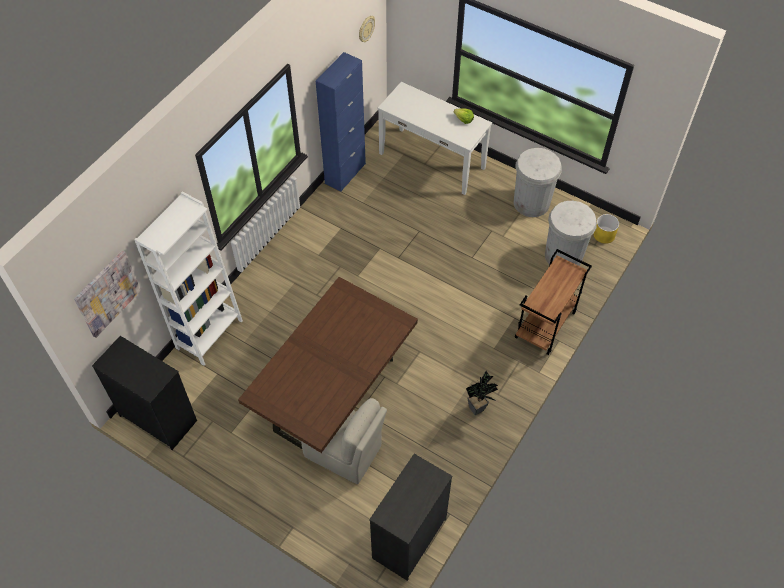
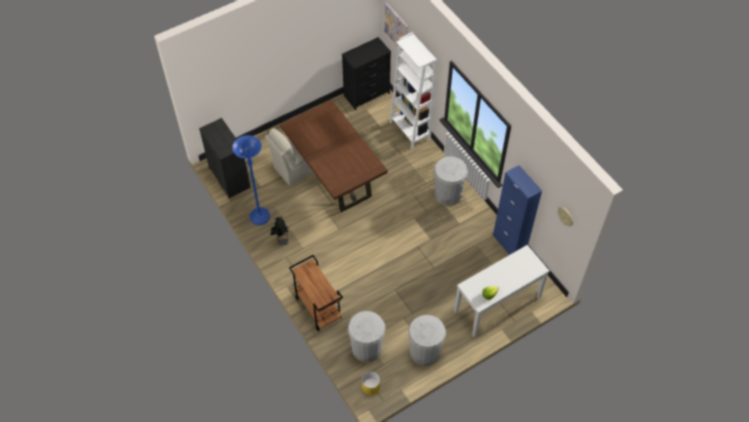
camera: 115 degrees right, 0 degrees up
(302, 254) = (448, 194): none -> white trash can
(454, 458) = (260, 217): none -> blue floor lamp

